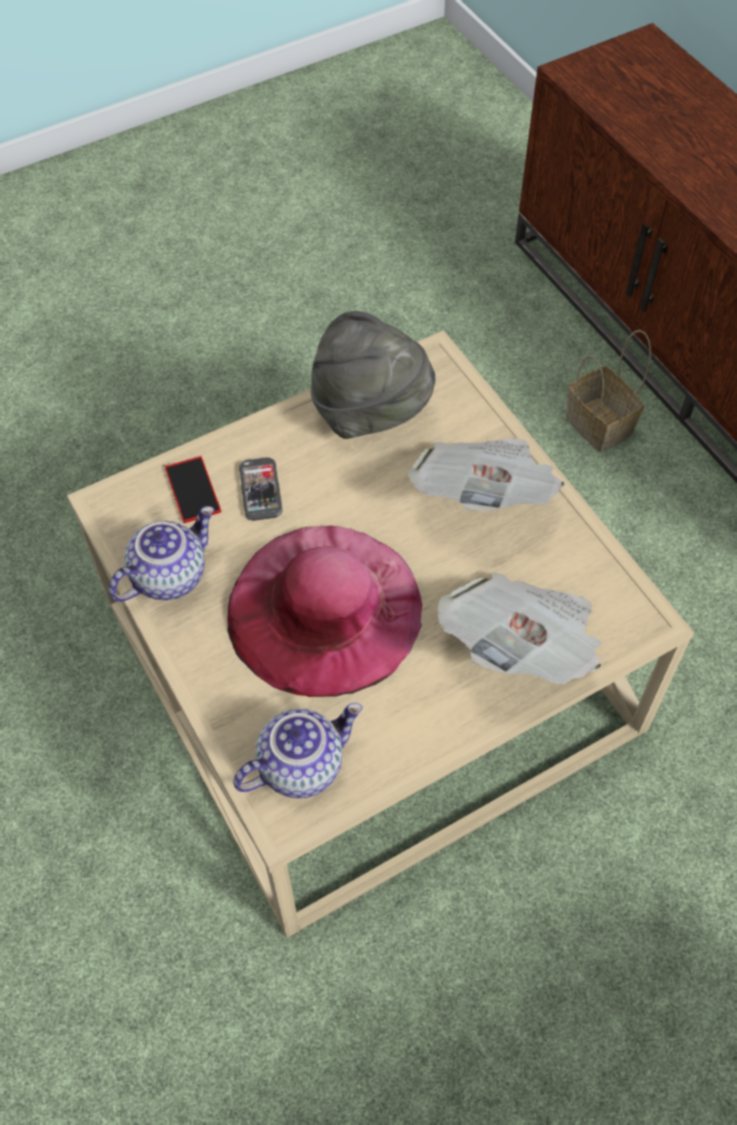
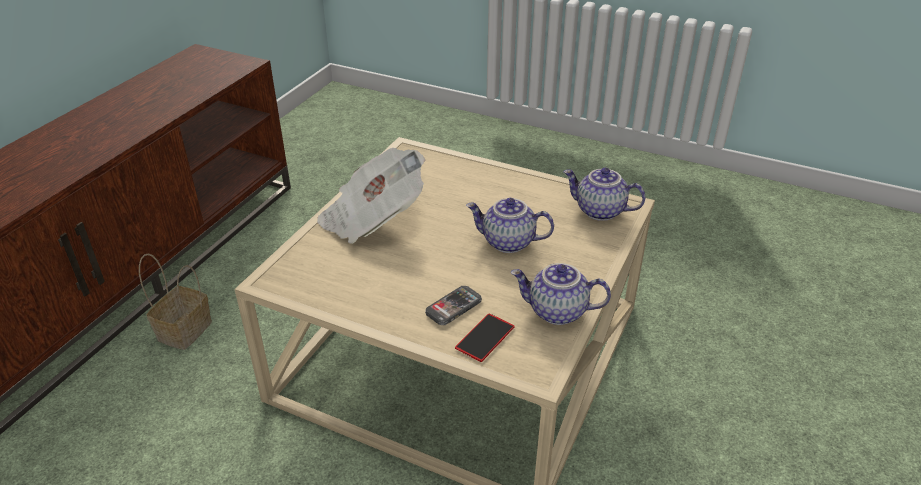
camera: 125 degrees left, 20 degrees down
(324, 608) = (507, 243): pink hat -> teapot
(371, 412) = (343, 287): grey hat -> none
(522, 646) = (458, 175): newspaper -> none

